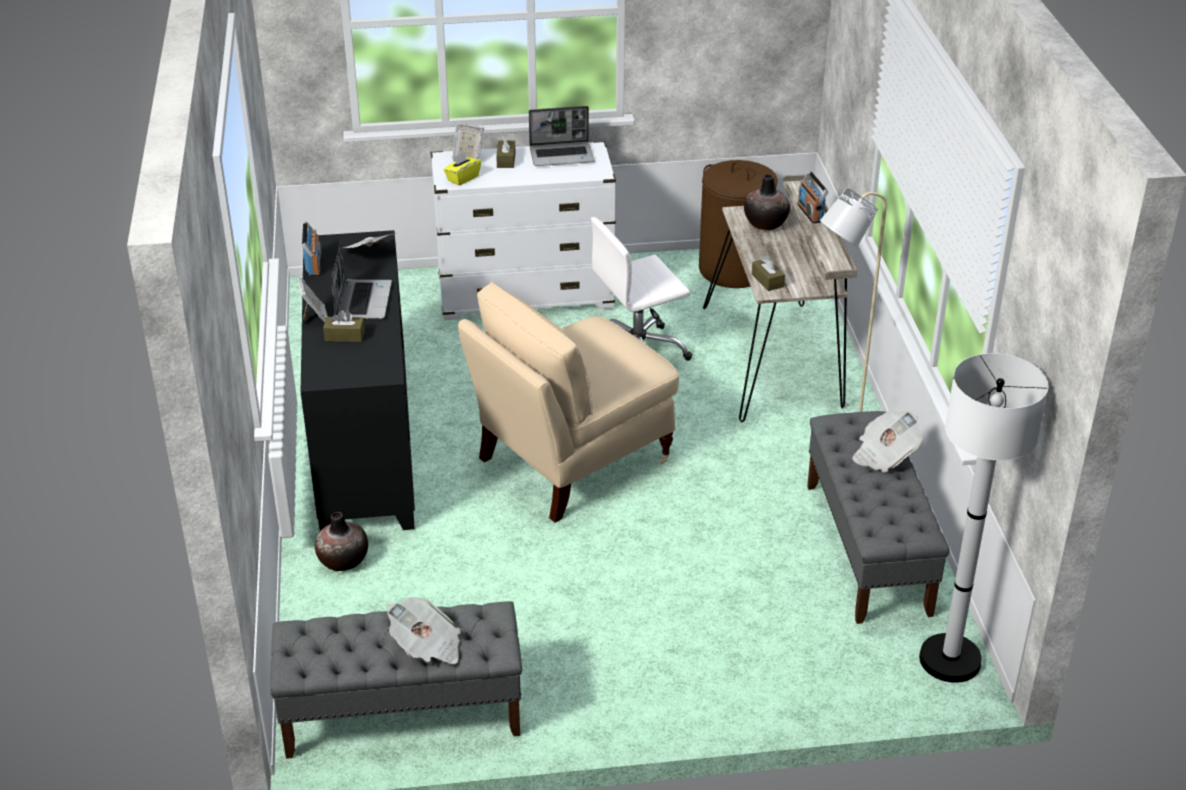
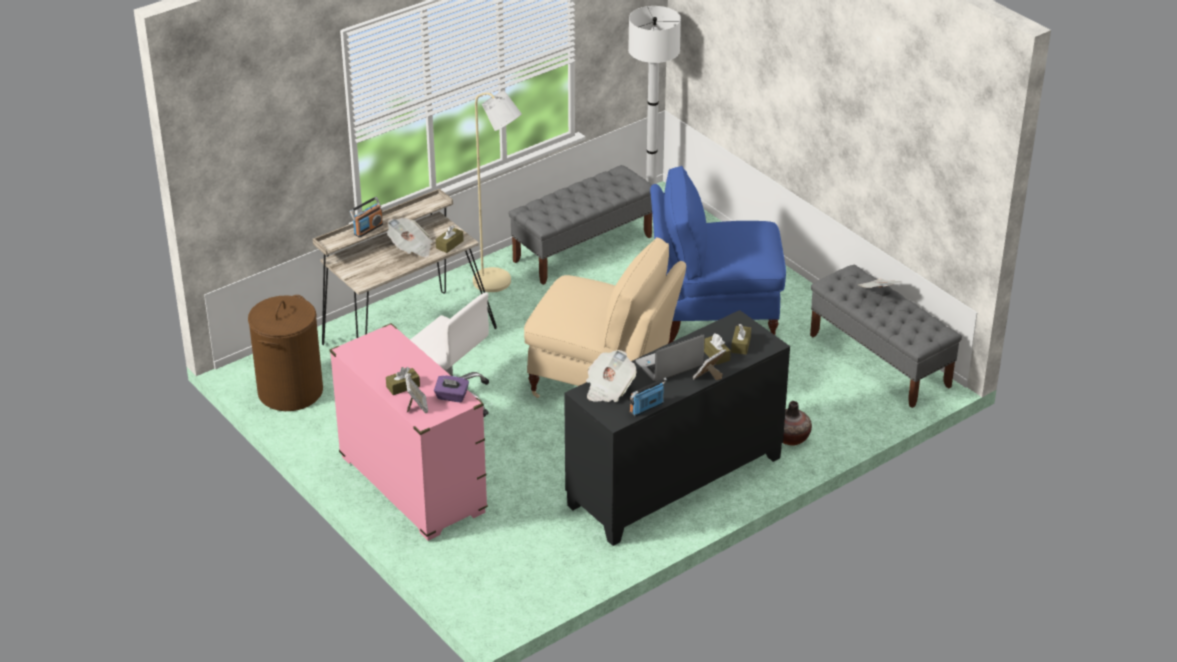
camera: 120 degrees left, 0 degrees up
(341, 358) = (741, 345): none -> brown tissue box
(462, 178) = (451, 397): yellow tissue box -> purple tissue box
(526, 295) = (412, 485): white dresser -> pink dresser
(562, 155) = (372, 361): laptop -> none
(628, 603) = (713, 316): none -> blue chair
(765, 223) = (369, 266): vase -> none
(884, 455) = (561, 198): newspaper -> newspaper (411, 248)

